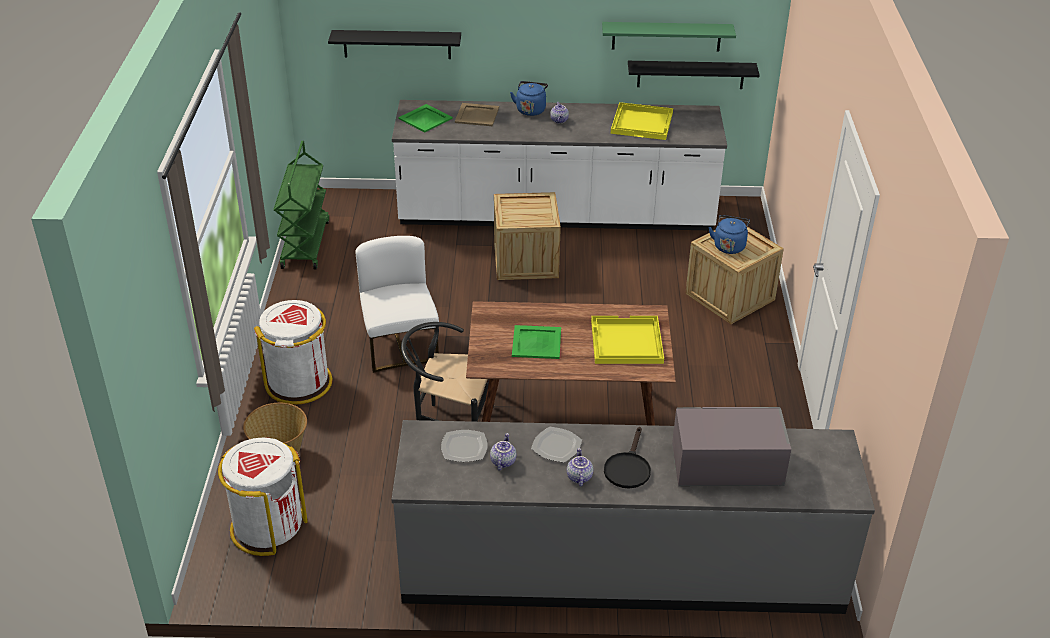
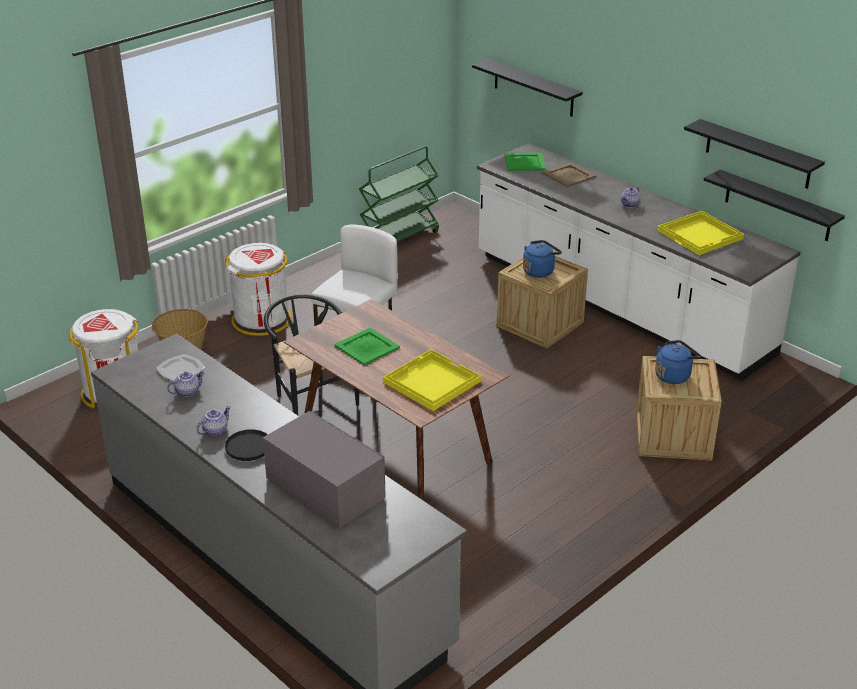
camera: 45 degrees right, 5 degrees down
(530, 109) = (620, 188): blue kettle -> blue kettle (539, 271)
(556, 446) = (235, 404): plate -> none
(666, 36) = (758, 154): green shelf -> black shelf

